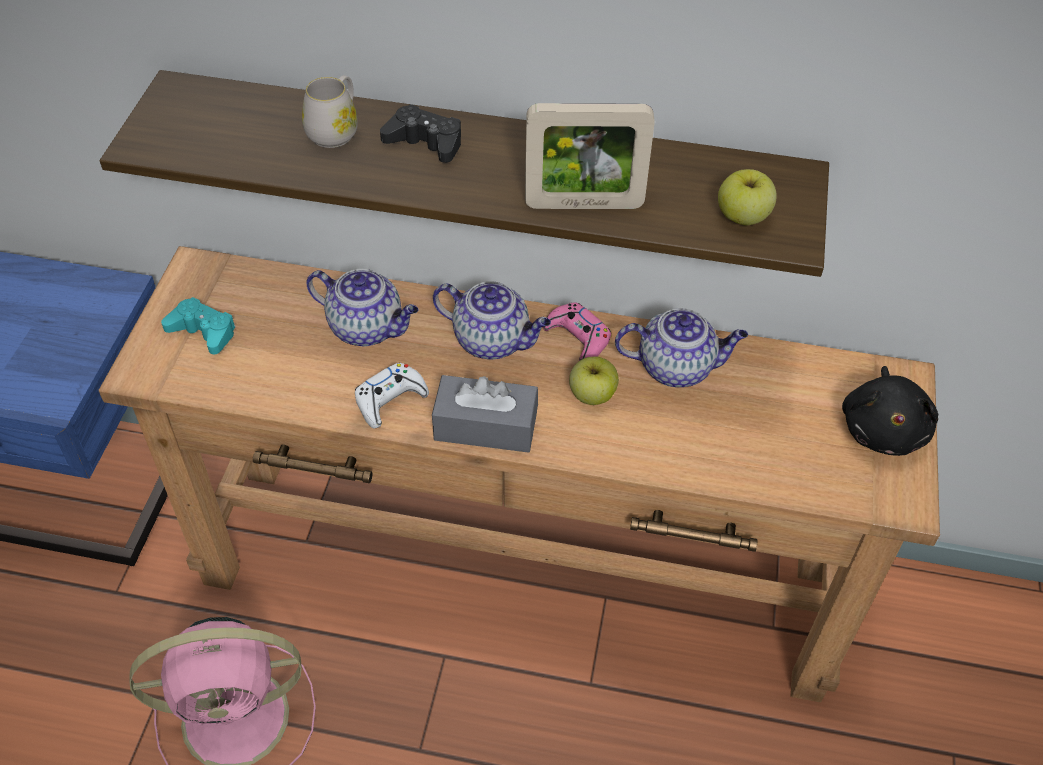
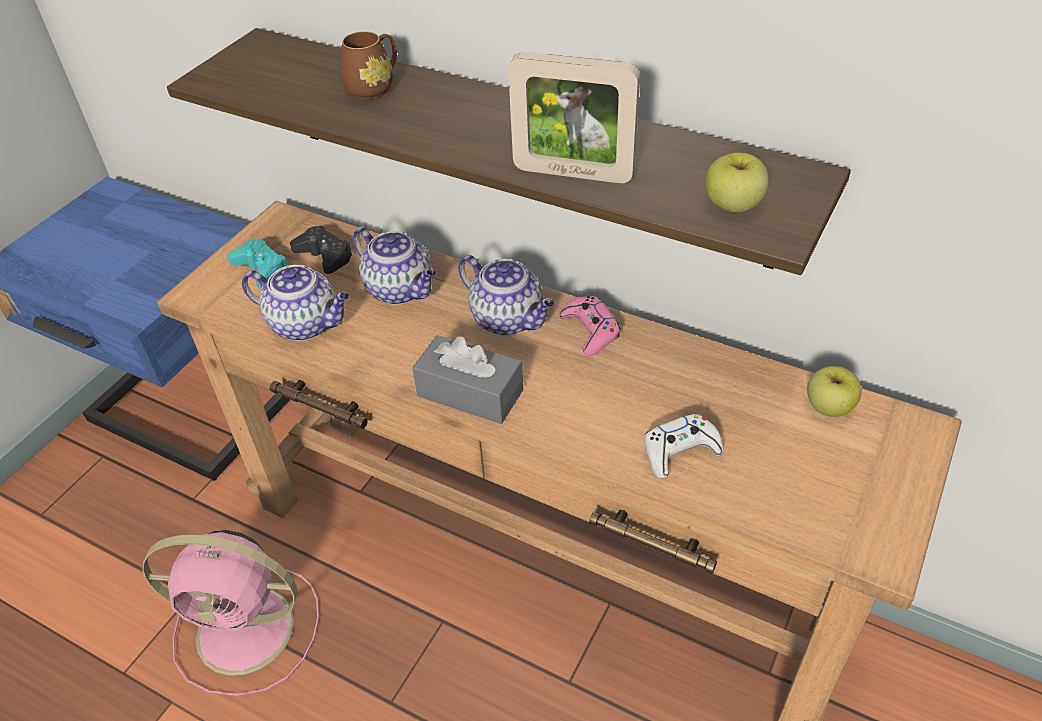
camera: 20 degrees right, 5 degrees down
(336, 130) = (374, 87): white mug -> brown mug
(390, 400) = (393, 354): white game controller -> white game controller (680, 451)
(425, 142) = (449, 104): black game controller -> black game controller (324, 256)
(592, 395) = (583, 383): apple -> apple (828, 407)
(677, 367) = (678, 374): teapot -> teapot (306, 324)
(883, 429) = (881, 474): black plush toy -> none

